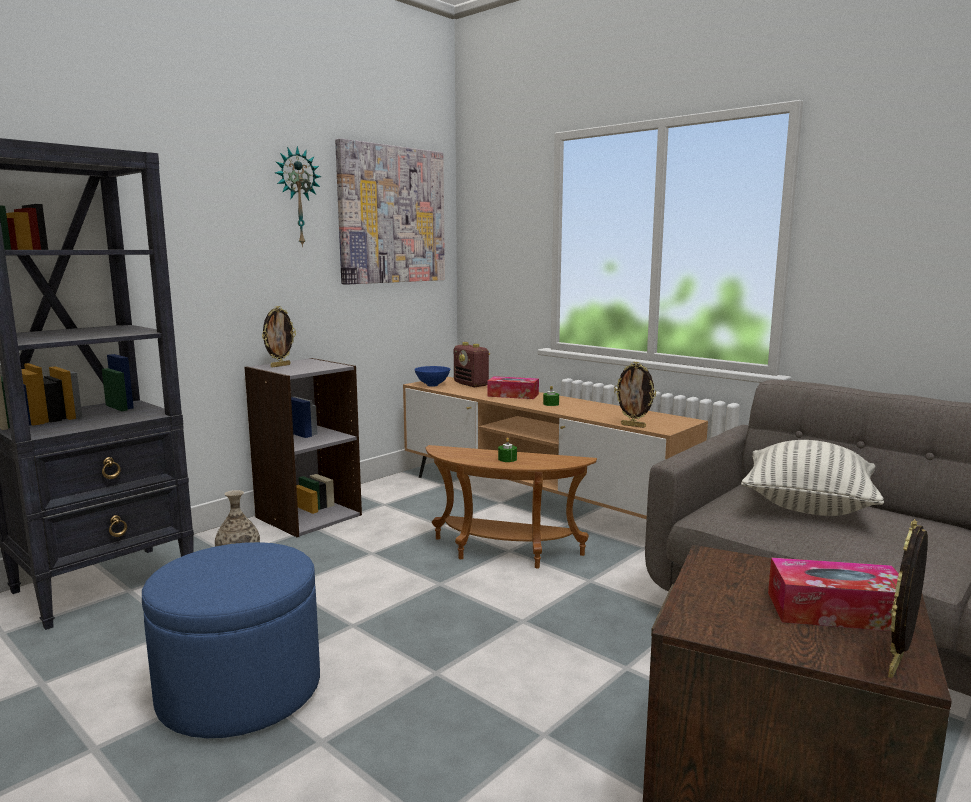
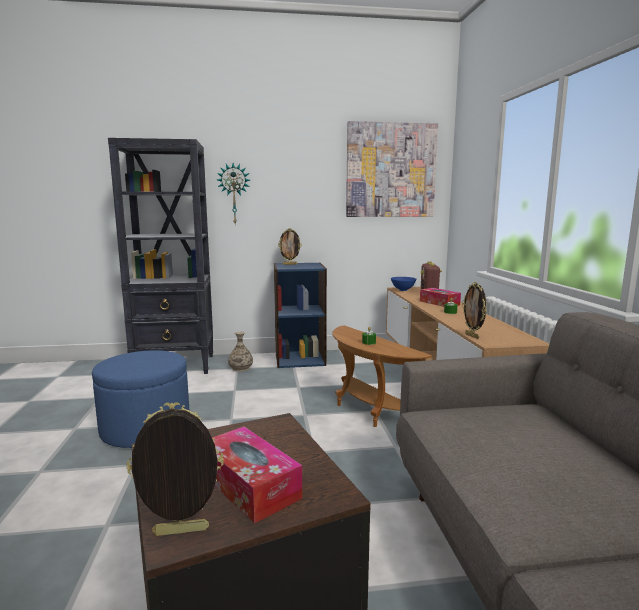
camera: 40 degrees right, 0 degrees up
(297, 197) = (316, 161): wall clock -> wall clock (234, 194)
(308, 516) = (300, 359): grey bookcase -> blue bookcase
(807, 506) = (526, 434): pillow -> none

